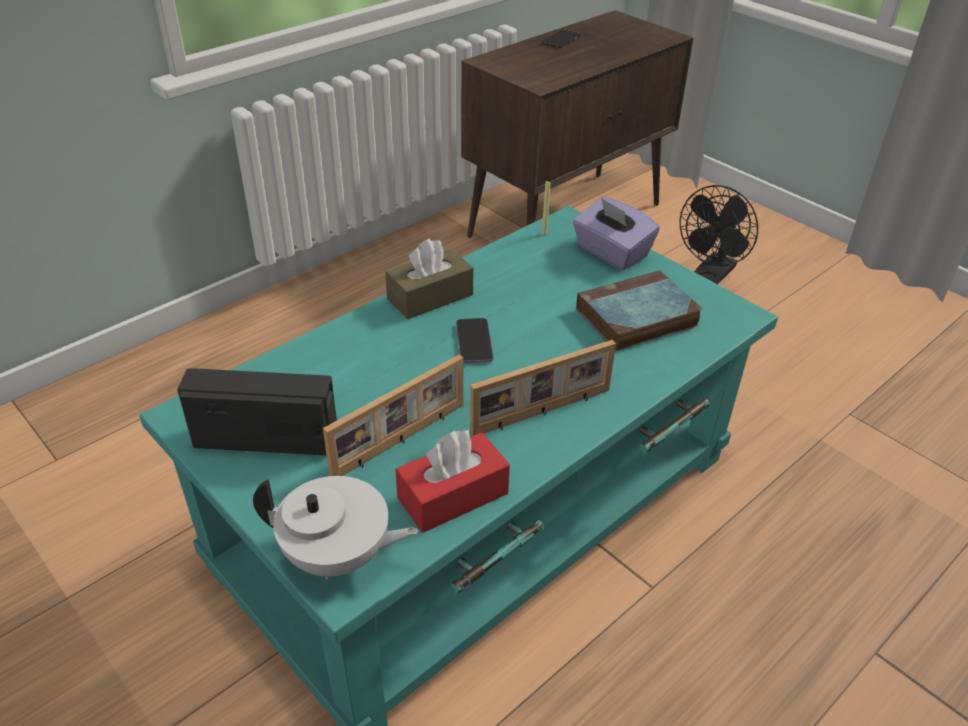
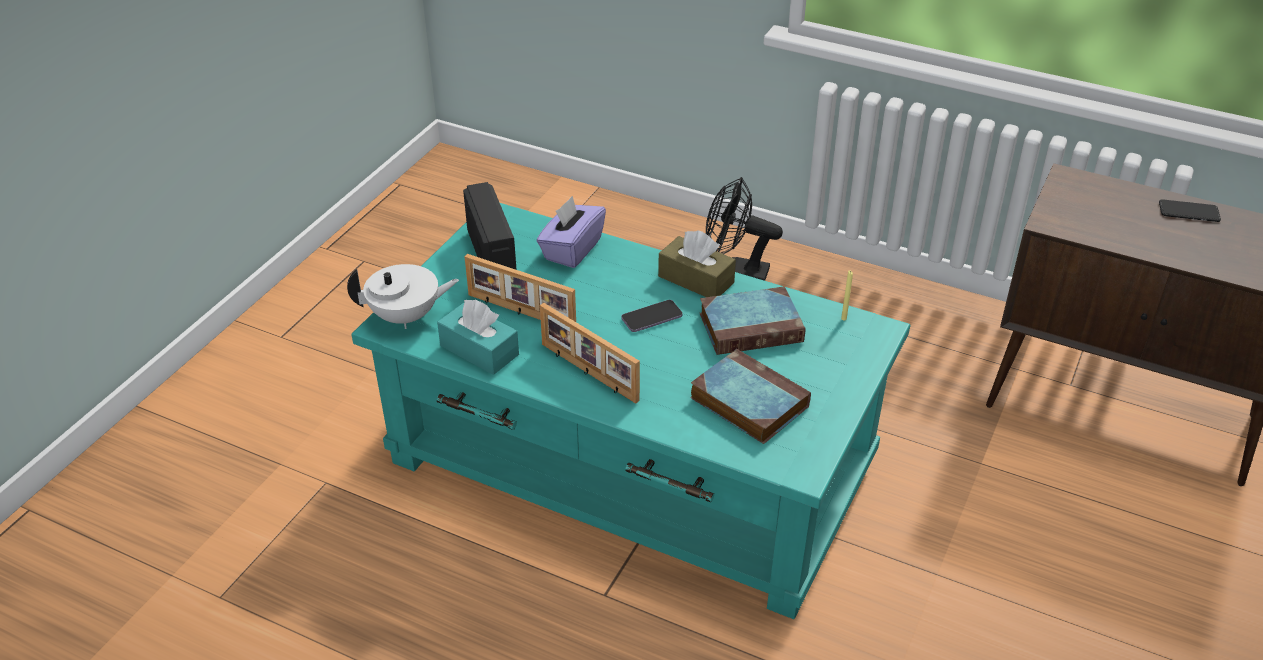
camera: 70 degrees right, 0 degrees up
(338, 556) = (406, 317): white teapot -> white teapot turned 90 degrees counterclockwise
(453, 496) = (479, 350): red tissue box -> turquoise tissue box
(526, 284) = (752, 326): none -> book
(611, 253) = (844, 367): purple tissue box -> purple tissue box (571, 249)
(711, 276) = (1124, 565): black fan -> black fan (735, 272)

